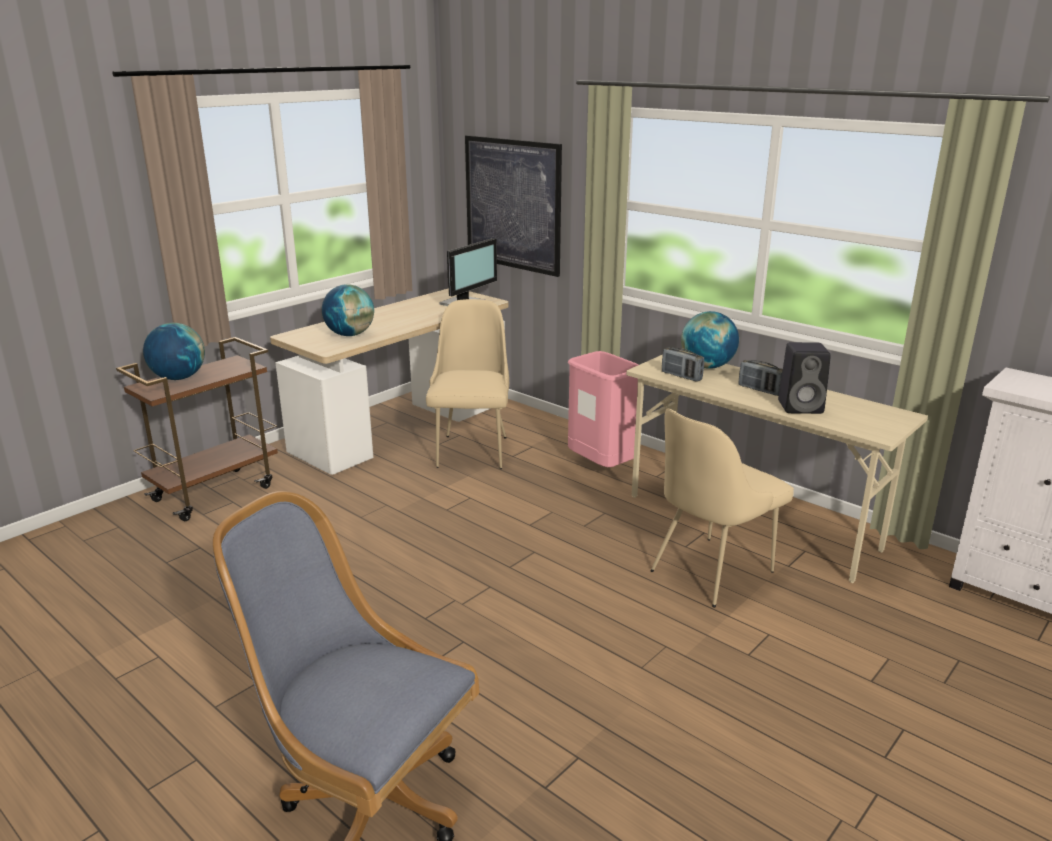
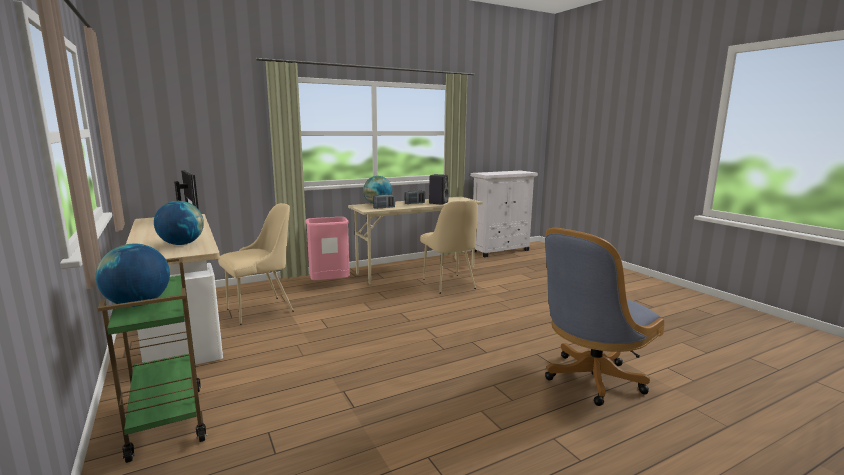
camera: 70 degrees left, 10 degrees down
(217, 492) = (167, 419): brown cart -> green cart
(472, 451) = (260, 310): beige chair -> beige chair turned 120 degrees clockwise
(512, 204) = (191, 144): picture -> none

